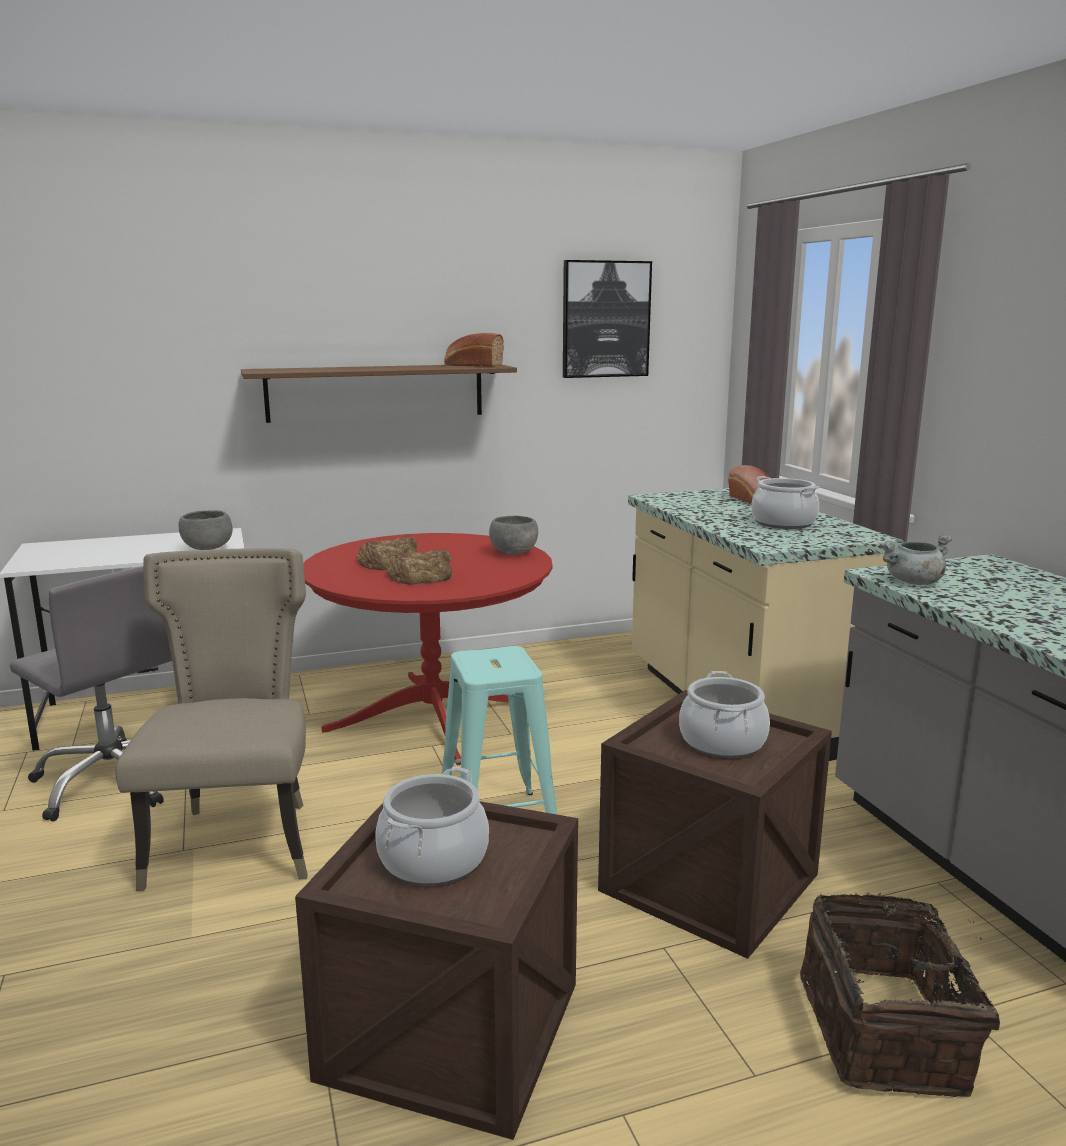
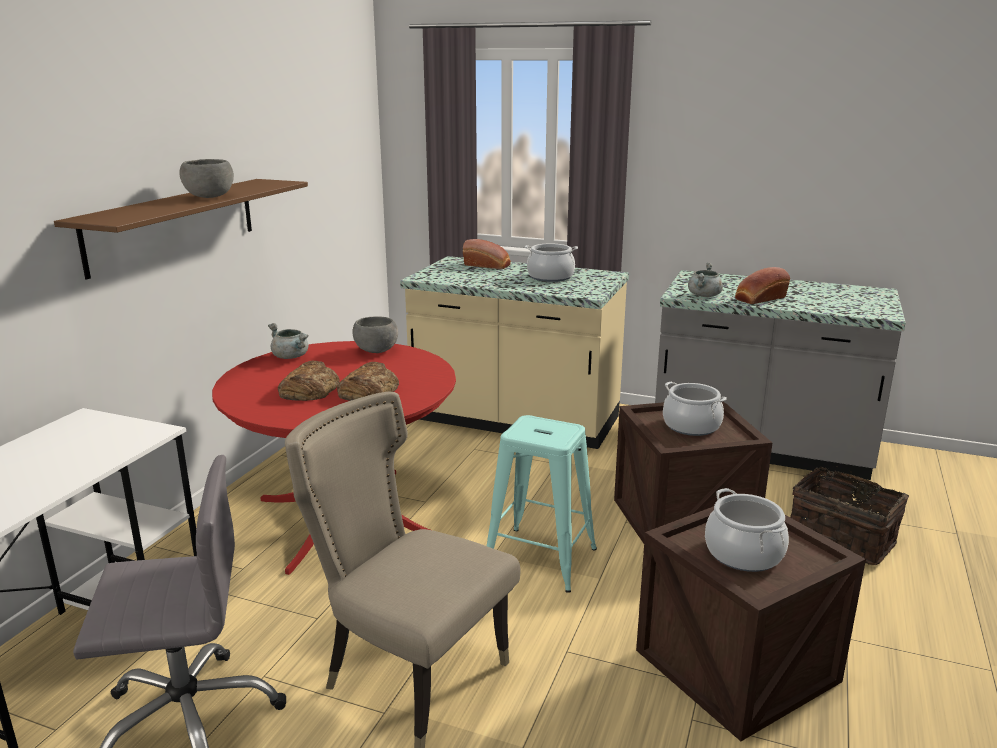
camera: 50 degrees left, 5 degrees up
(207, 549) = (128, 437): grey bowl -> grey bowl (209, 197)
(446, 539) = (291, 357): none -> grey cooking pot
(472, 365) = (258, 184): bread -> bread (759, 299)
(605, 319) = (316, 127): picture -> none

